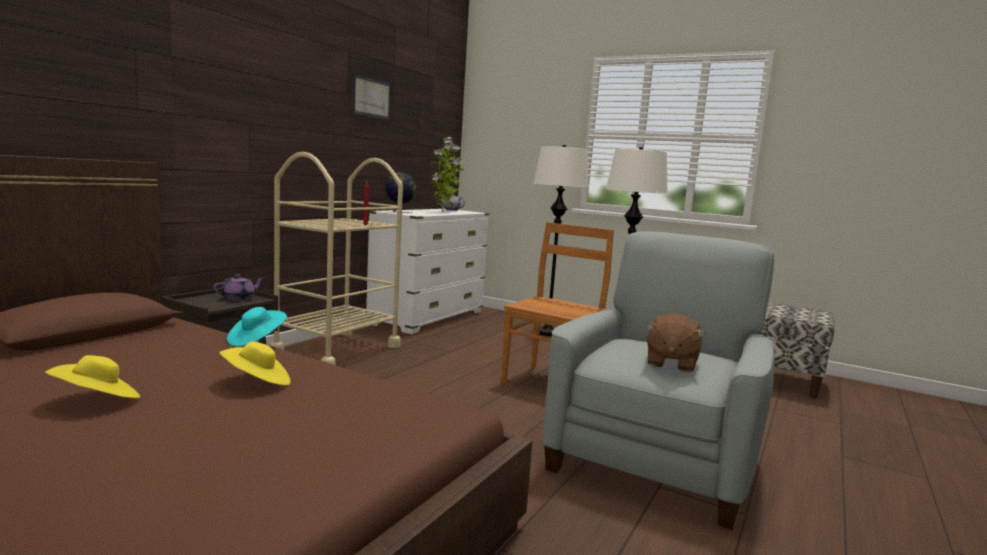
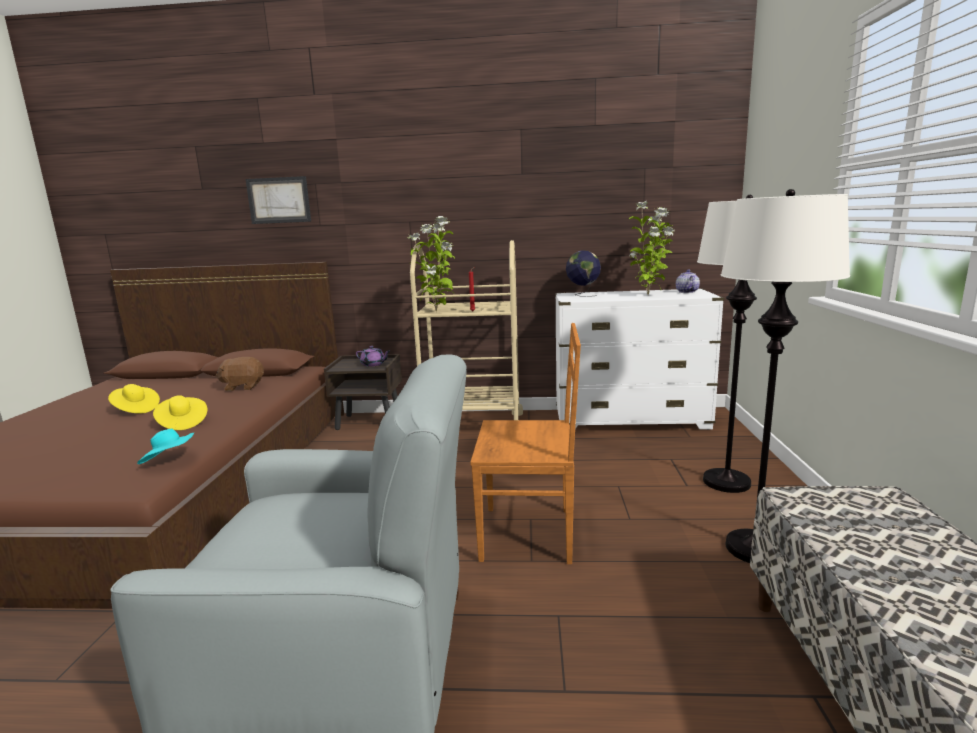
camera: 65 degrees right, 5 degrees up
(256, 340) = (276, 398): turquoise hat -> turquoise hat (170, 461)
(336, 226) = (437, 312): none -> potted plant
(371, 98) = (555, 171): picture -> picture (279, 200)
(670, 363) = (256, 537): brown plush toy -> brown plush toy (243, 387)

